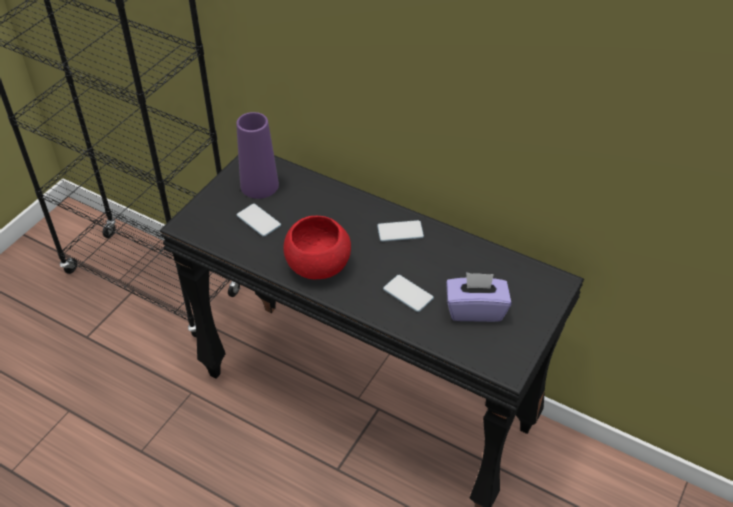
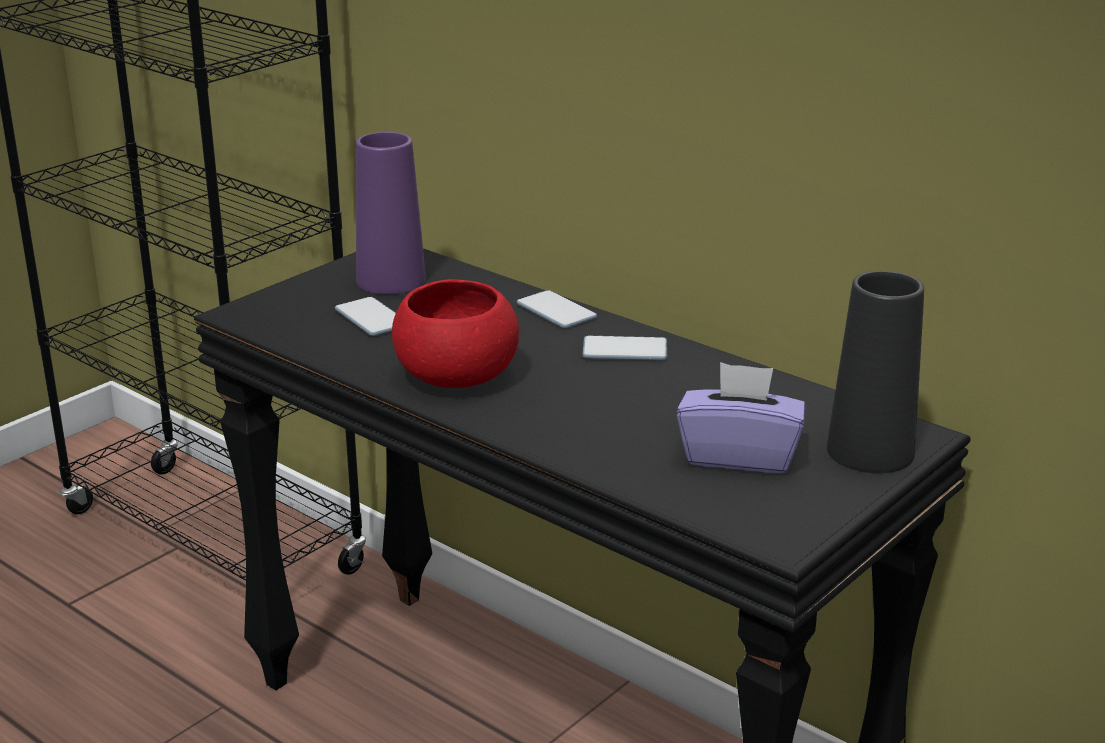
camera: 10 degrees right, 20 degrees down
(408, 294) = (613, 425): phone -> phone (556, 311)
(538, 297) = (870, 451): none -> black vase

